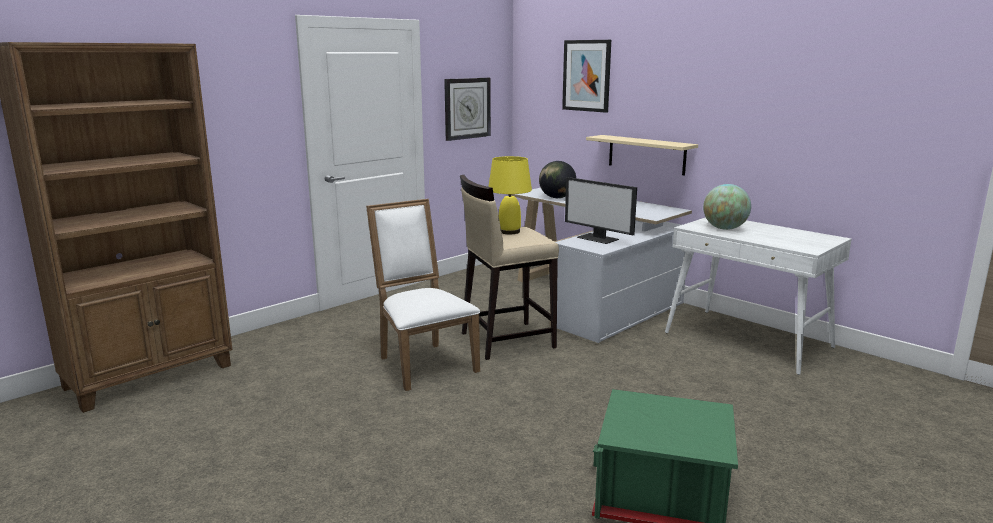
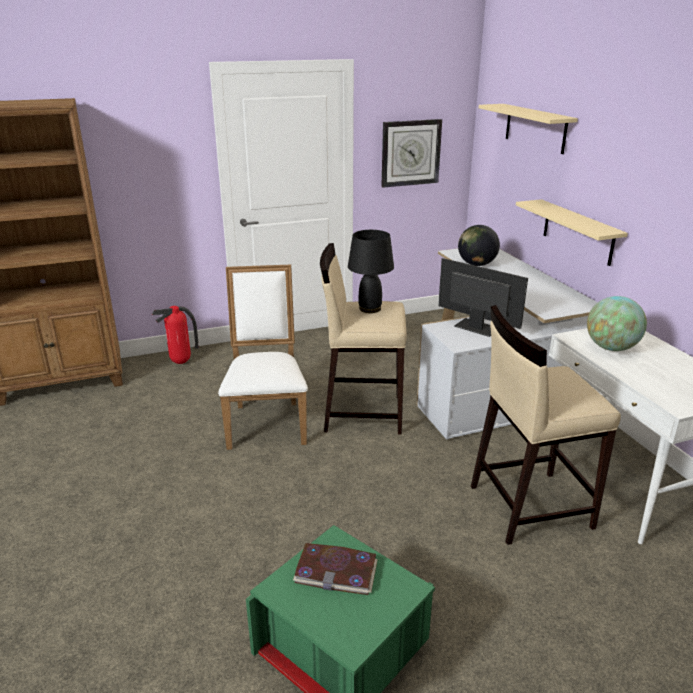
camera: 25 degrees right, 10 degrees up
(279, 336) = (181, 363): none -> fire extinguisher
(509, 232) = (369, 309): yellow table lamp -> black table lamp
(586, 75) = (535, 128): picture -> beige shelf
(598, 238) = (476, 327): monitor -> monitor turned 150 degrees clockwise
(651, 414) = (336, 571): none -> book
(702, 371) = (528, 506): none -> beige stool

